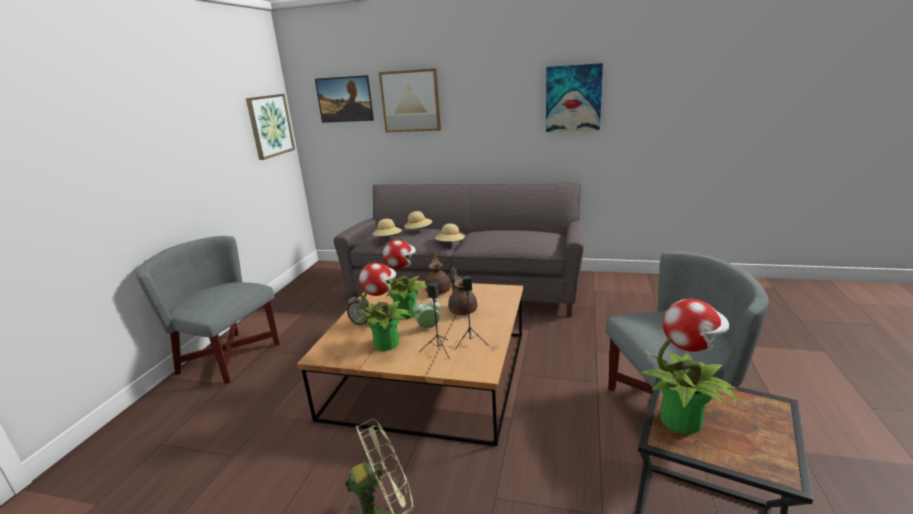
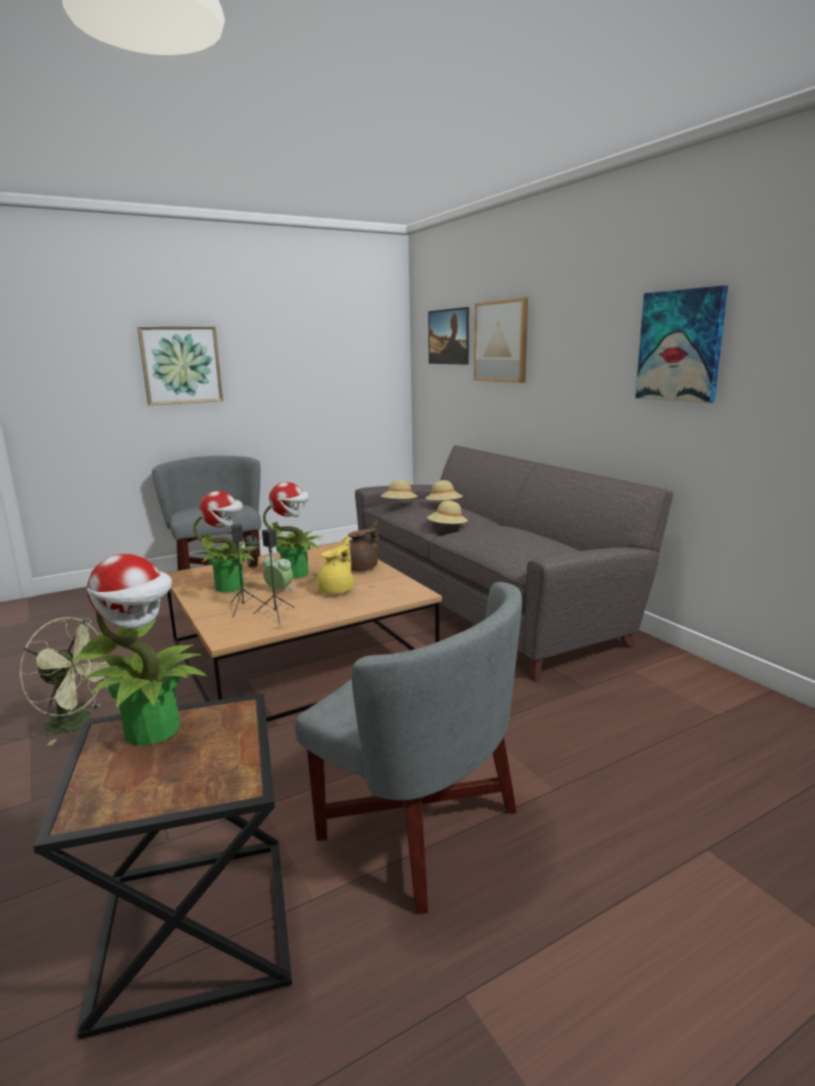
camera: 45 degrees right, 5 degrees down
(270, 126) = (371, 361): picture -> picture (181, 365)
(462, 310) = (337, 590): brown teapot -> yellow teapot

